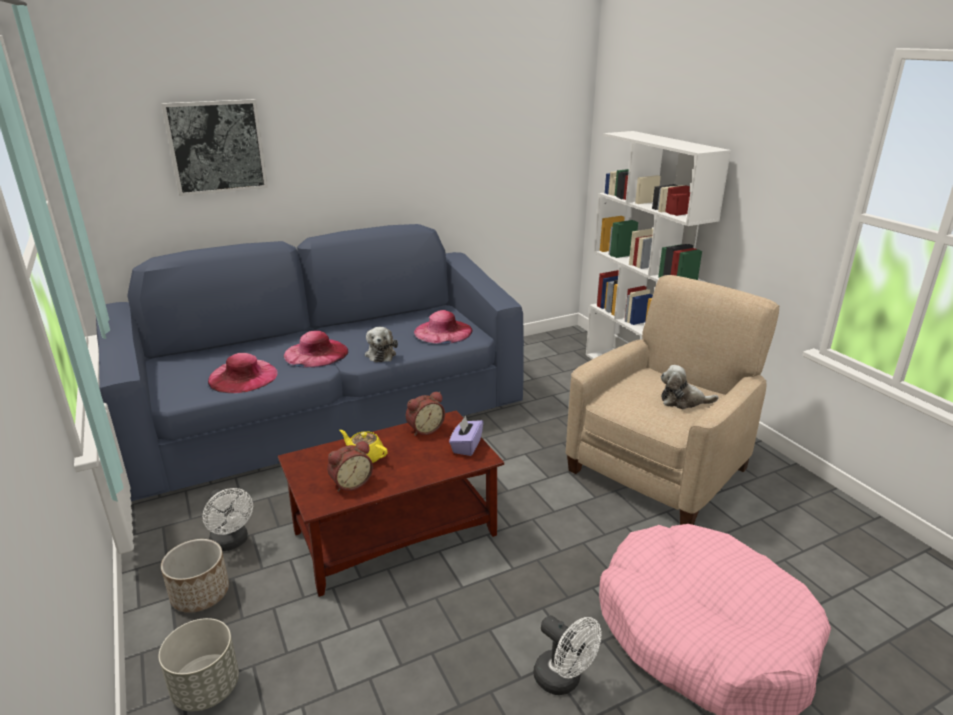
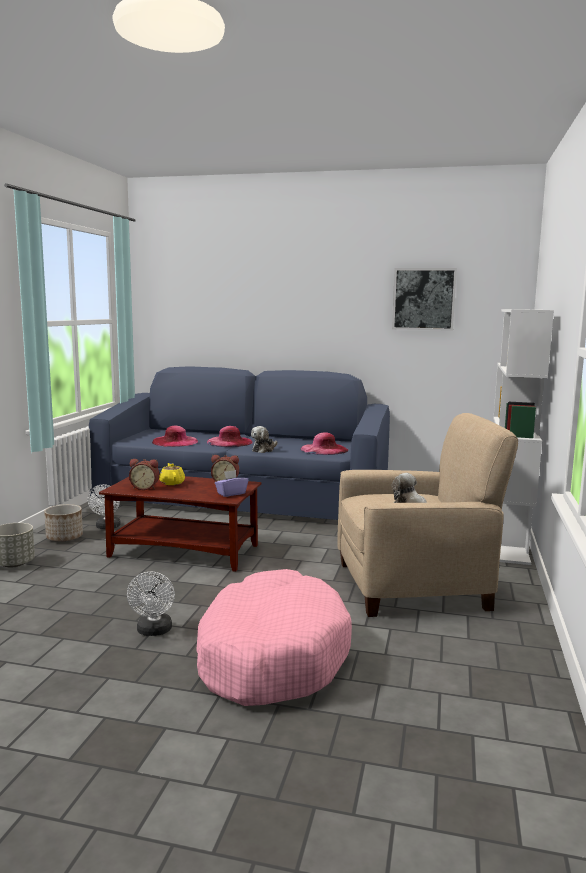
camera: 40 degrees right, 15 degrees down
(216, 147) = (221, 304): picture -> picture (424, 299)

